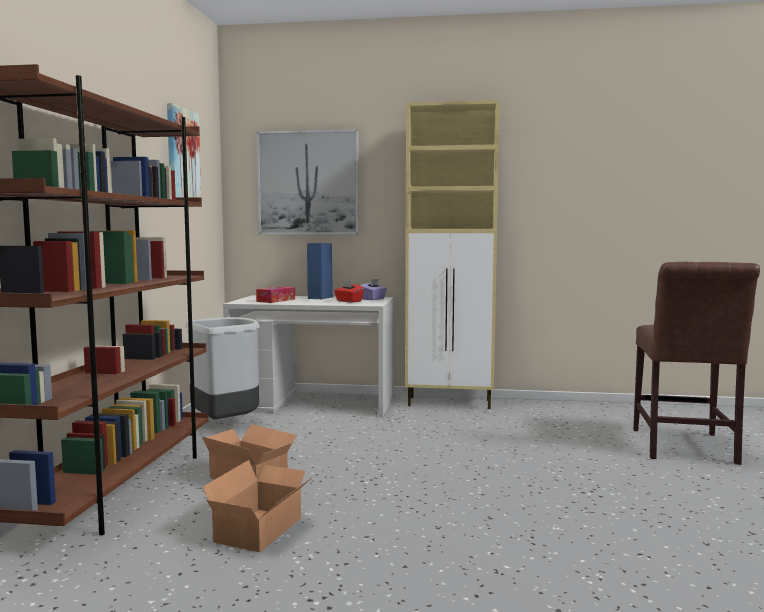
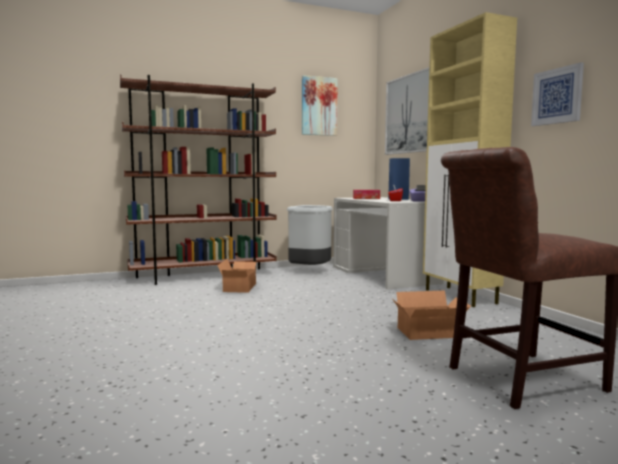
camera: 60 degrees right, 0 degrees up
(263, 529) = (179, 300): cardboard box -> cardboard box (431, 333)
(543, 194) = (557, 96): none -> picture

